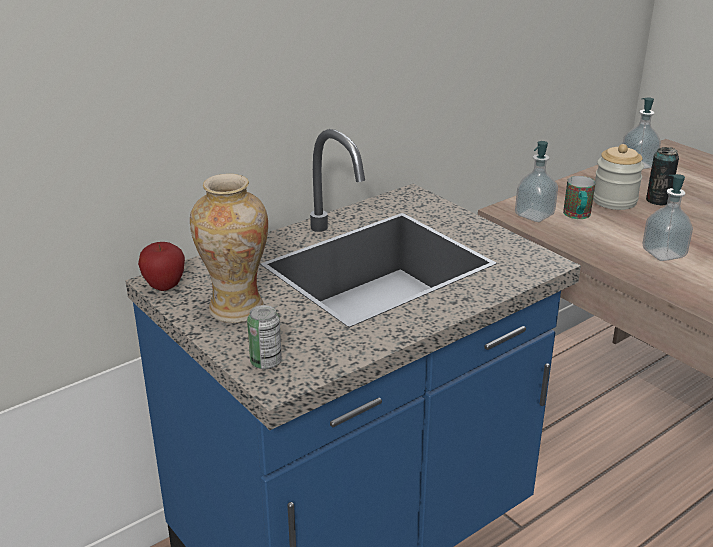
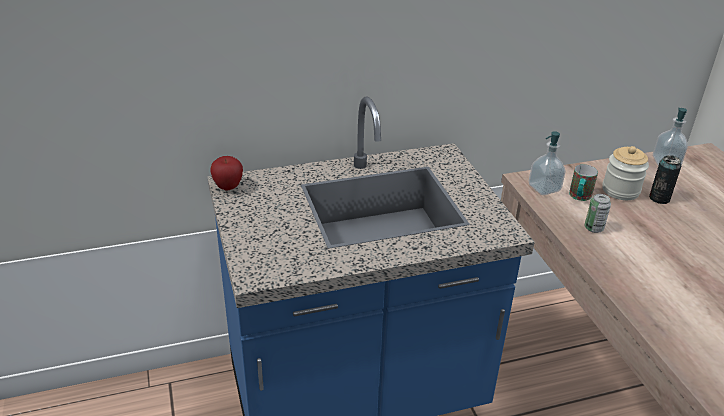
camera: 20 degrees right, 5 degrees up
(236, 309) = (263, 215): vase -> none
(266, 362) = (256, 260): can -> can (593, 228)
(663, 253) = (628, 246): soap dispenser -> none

